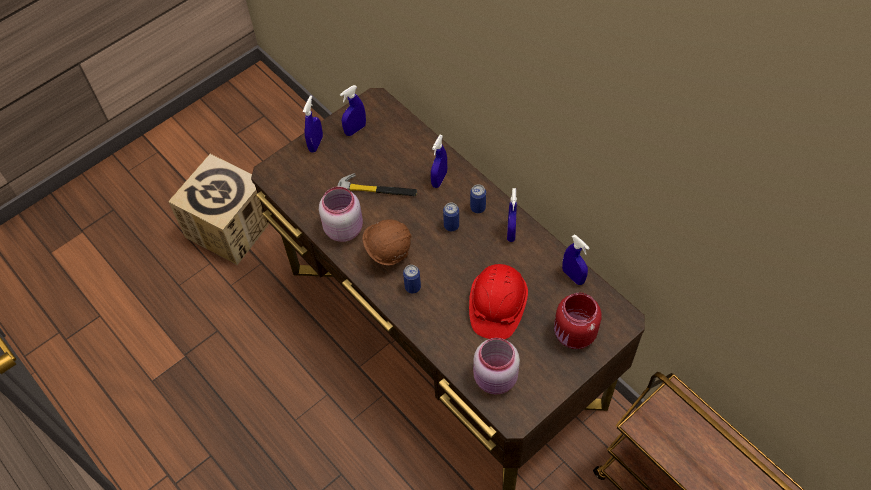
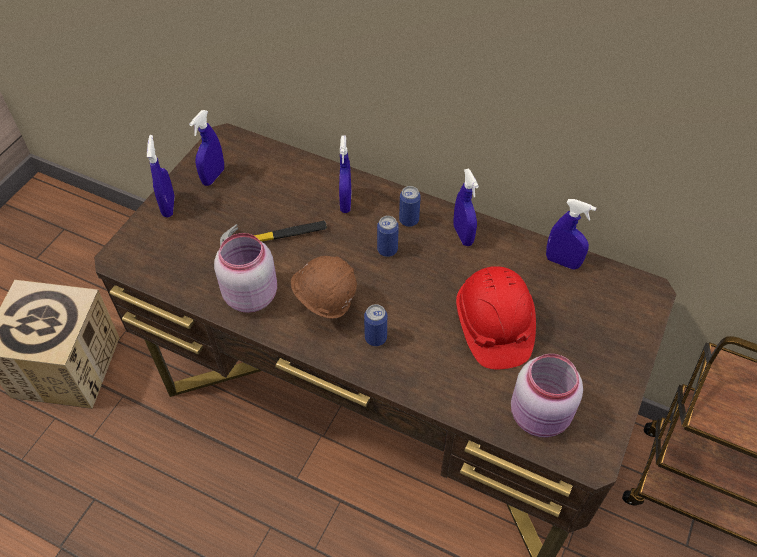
camera: 25 degrees left, 5 degrees down
(574, 335) = (602, 328): red jar -> none

